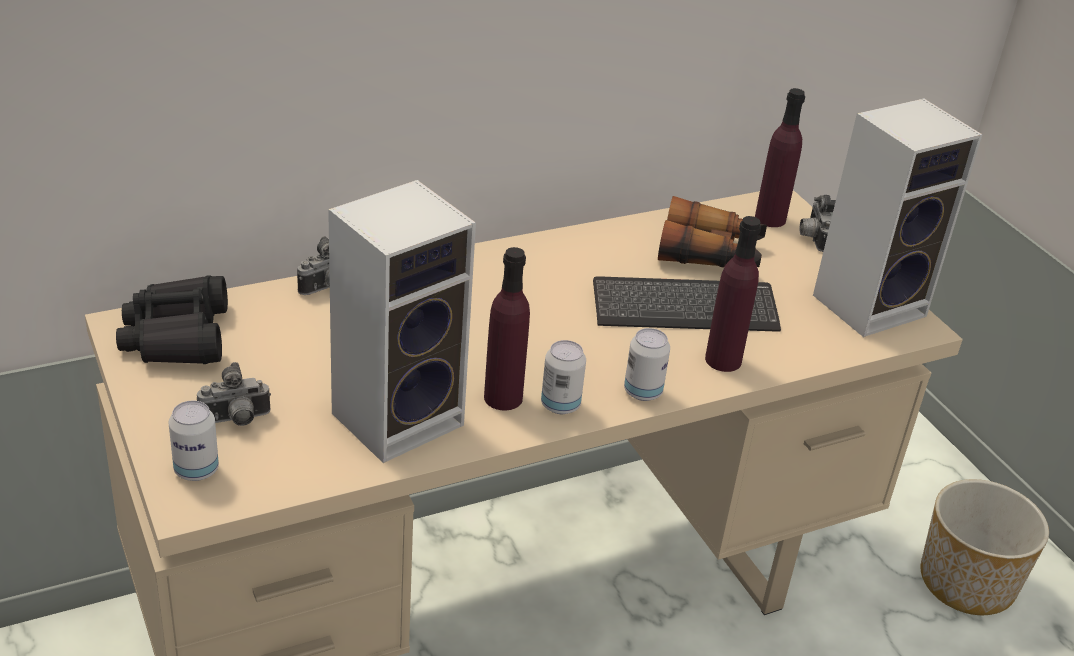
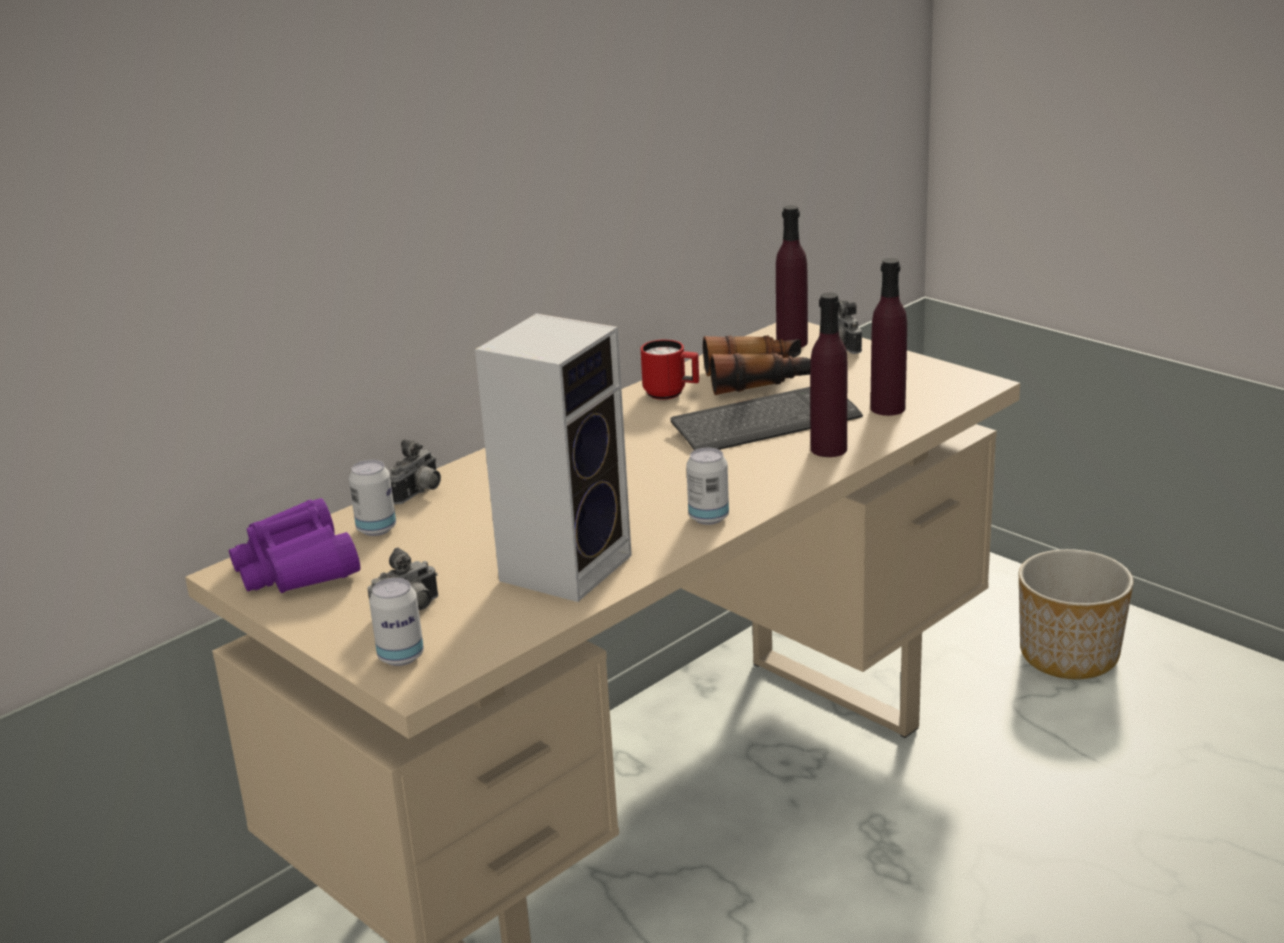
camera: 15 degrees left, 10 degrees down
(177, 336) = (296, 567): black binoculars -> purple binoculars
(503, 398) = (652, 527): purple bottle -> purple bottle (887, 408)
(620, 245) = (671, 394): none -> red mug
(642, 392) = (775, 489): can -> can (376, 529)
(871, 303) = (925, 378): speaker -> none

